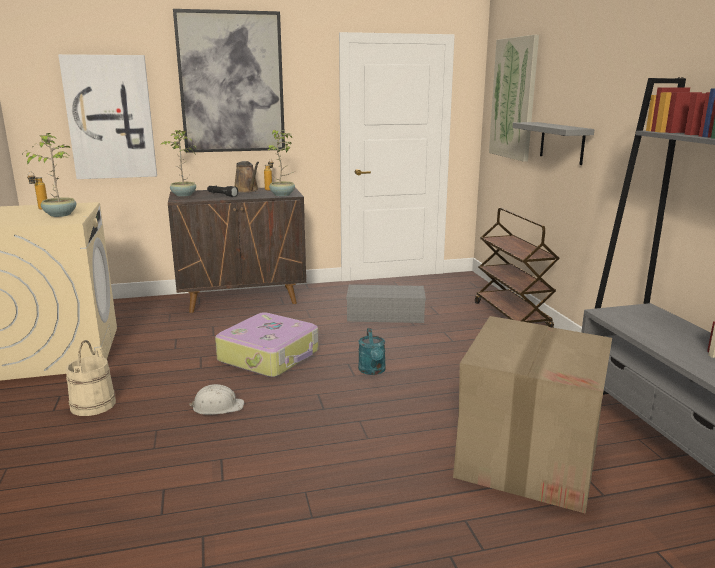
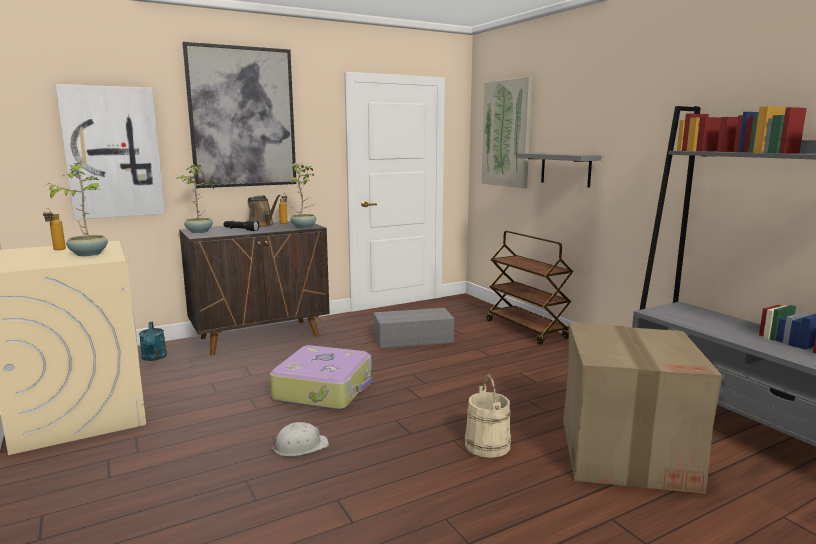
camera: 15 degrees left, 5 degrees down
(93, 405) = (155, 464): beige bucket -> beige bucket (487, 445)
(373, 371) = (435, 391): turquoise watering can -> turquoise watering can (154, 358)

